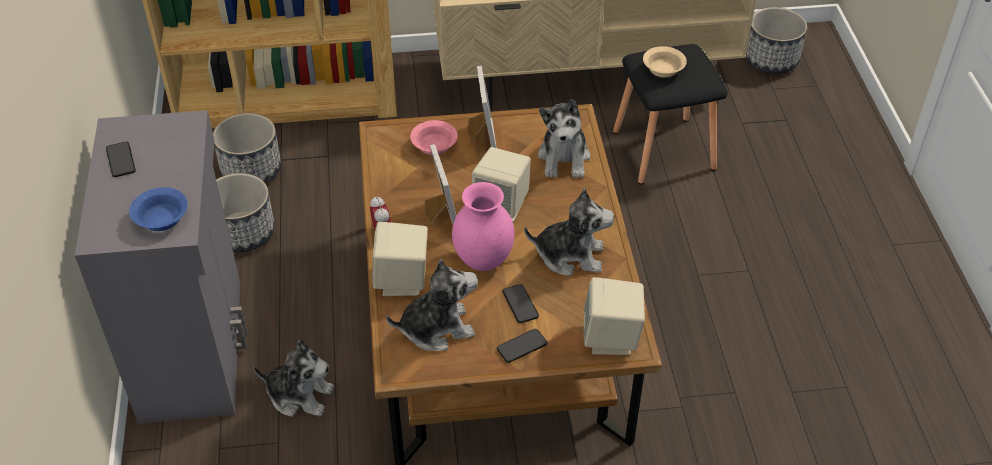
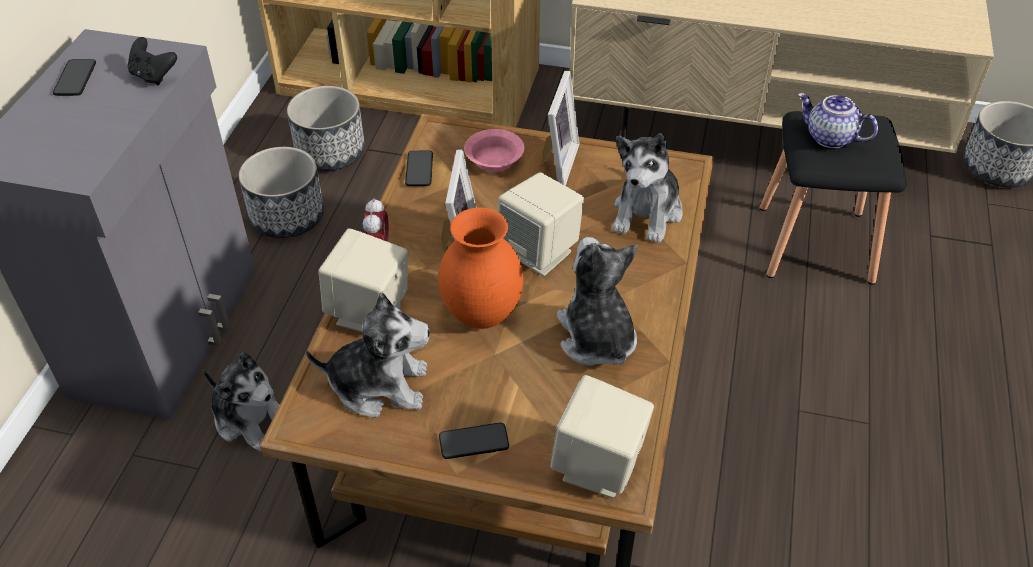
camera: 20 degrees right, 0 degrees up
(161, 218) = (71, 154): blue bowl -> none
(183, 143) = (153, 76): none -> black game controller
(484, 261) = (483, 316): pink vase -> orange vase
(520, 304) = (500, 384): phone -> phone (419, 169)
(570, 255) = (596, 338): plush toy -> plush toy turned 135 degrees counterclockwise
(664, 70) = (829, 138): beige bowl -> teapot

